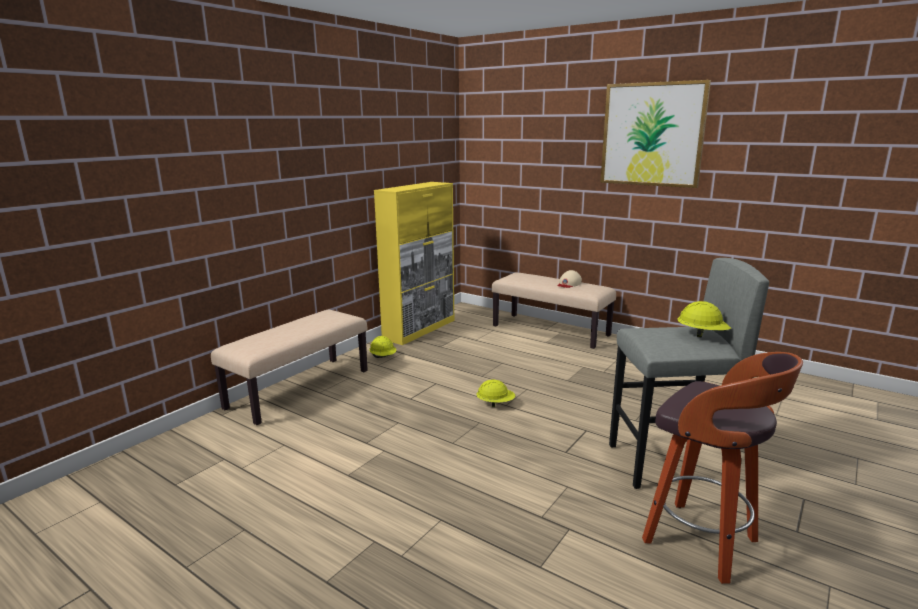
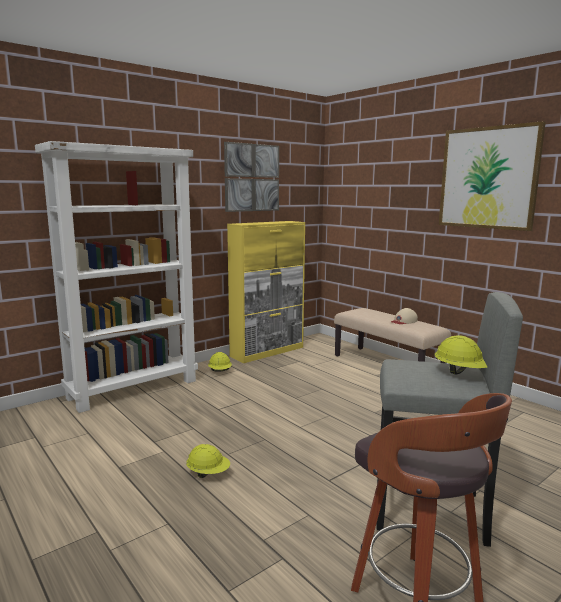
camera: 15 degrees right, 5 degrees down
(299, 389) = (134, 388): beige bench -> white bookcase
(393, 135) = (252, 177): none -> picture
(495, 404) = (291, 424): yellow hard hat -> yellow hard hat (208, 473)

